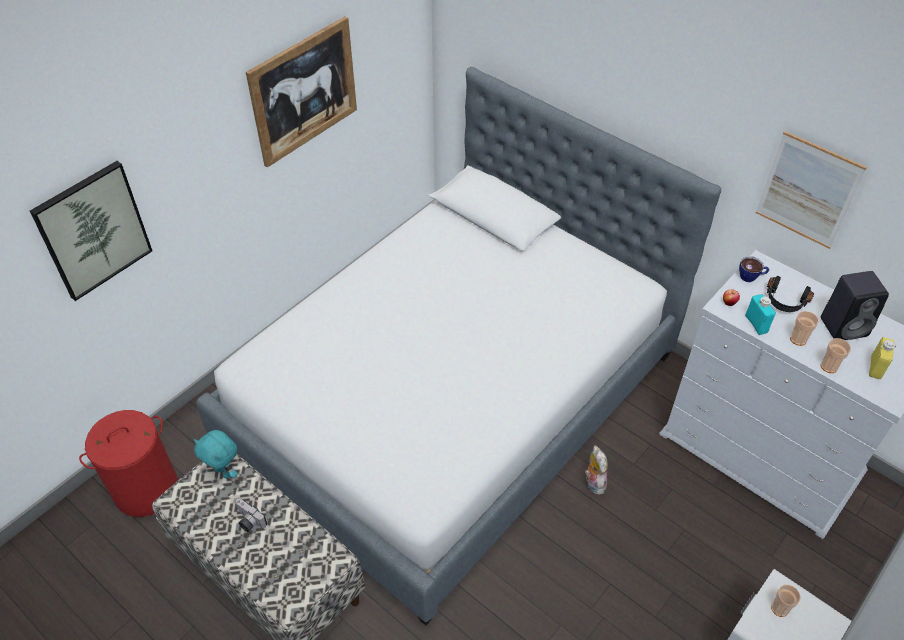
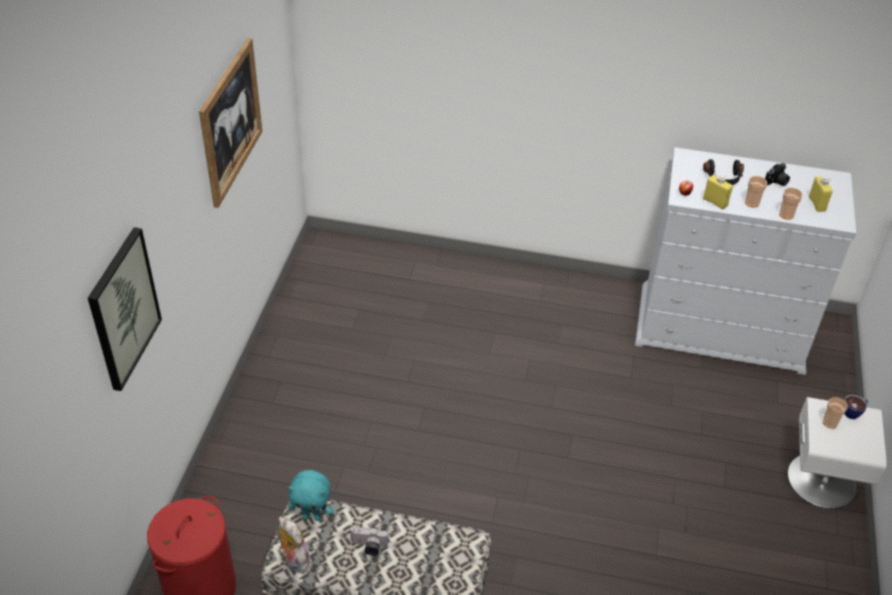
camera: 30 degrees left, 5 degrees down
(452, 399) = (442, 387): bed -> none
(593, 482) = (608, 405): plush toy -> plush toy (293, 560)
(751, 277) = (686, 168): cup -> cup (853, 412)
(756, 324) = (715, 202): turquoise bottle -> yellow bottle
(808, 191) = (711, 80): picture -> none
(845, 326) = (776, 182): black speaker -> camera

